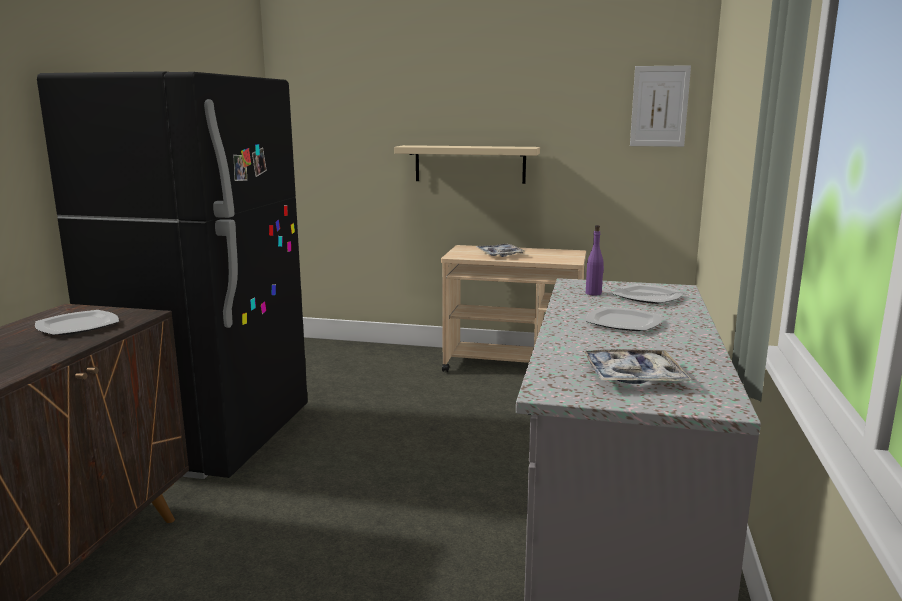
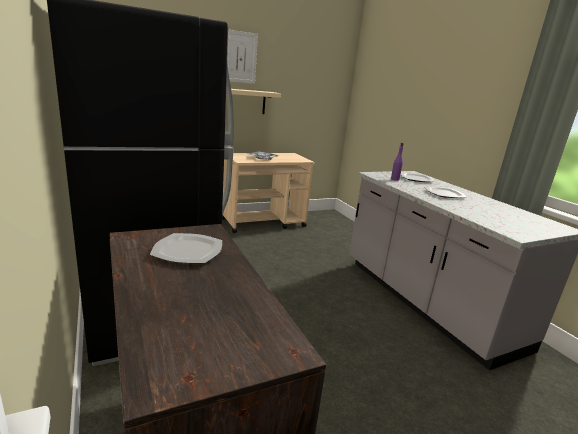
camera: 40 degrees left, 5 degrees up
(633, 376) = (516, 221): tray -> none
(659, 106) = (332, 73): picture -> picture (240, 57)

